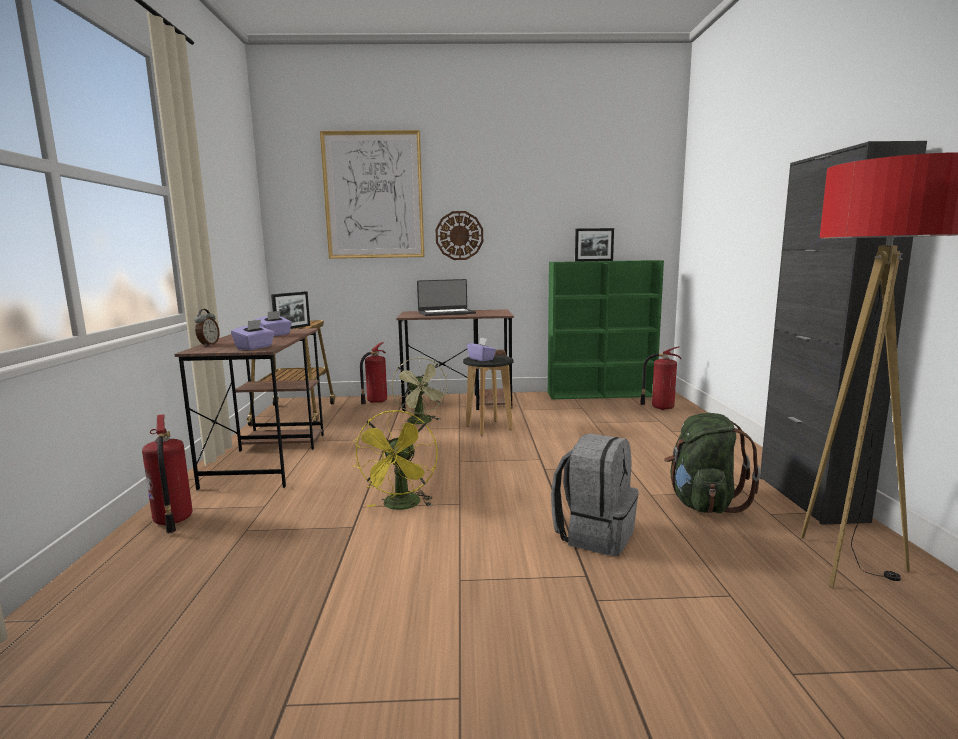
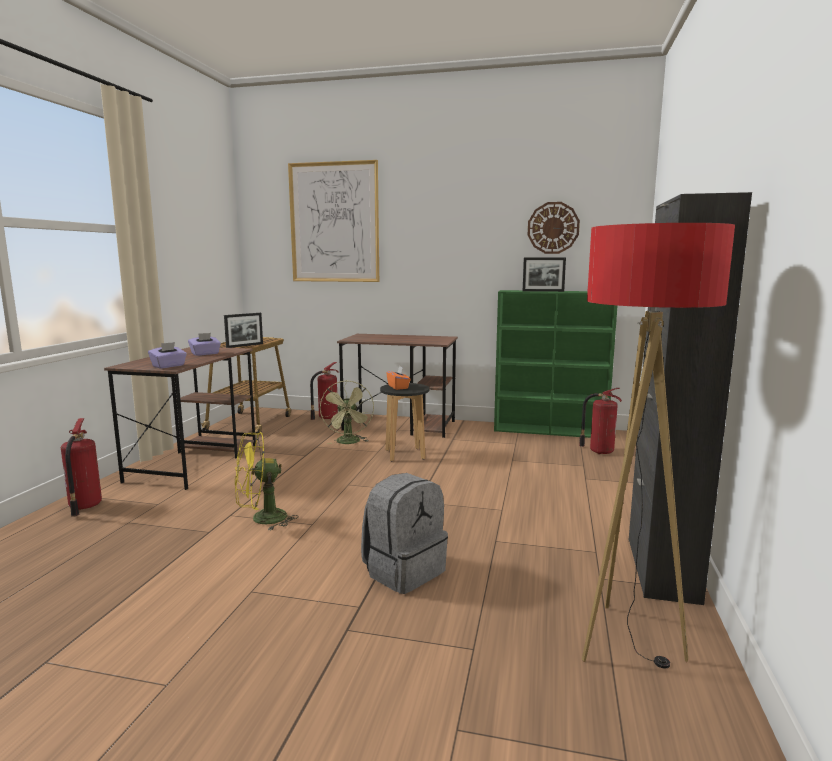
camera: 15 degrees right, 0 degrees up
(208, 344) = (141, 360): alarm clock -> none
(401, 506) = (261, 519): yellow fan -> yellow fan turned 45 degrees clockwise
(446, 313) = (391, 338): laptop -> none
(459, 235) = (413, 261): wall clock -> wall clock (553, 228)
(481, 359) = (398, 387): purple tissue box -> orange tissue box
(703, 503) = (539, 557): green backpack -> none

